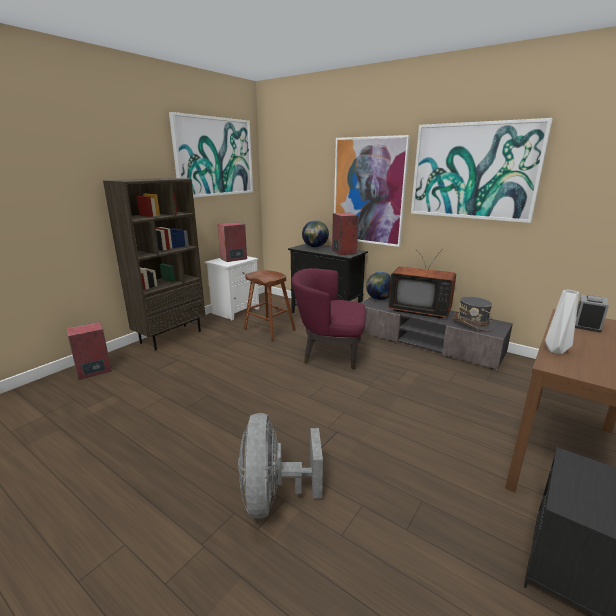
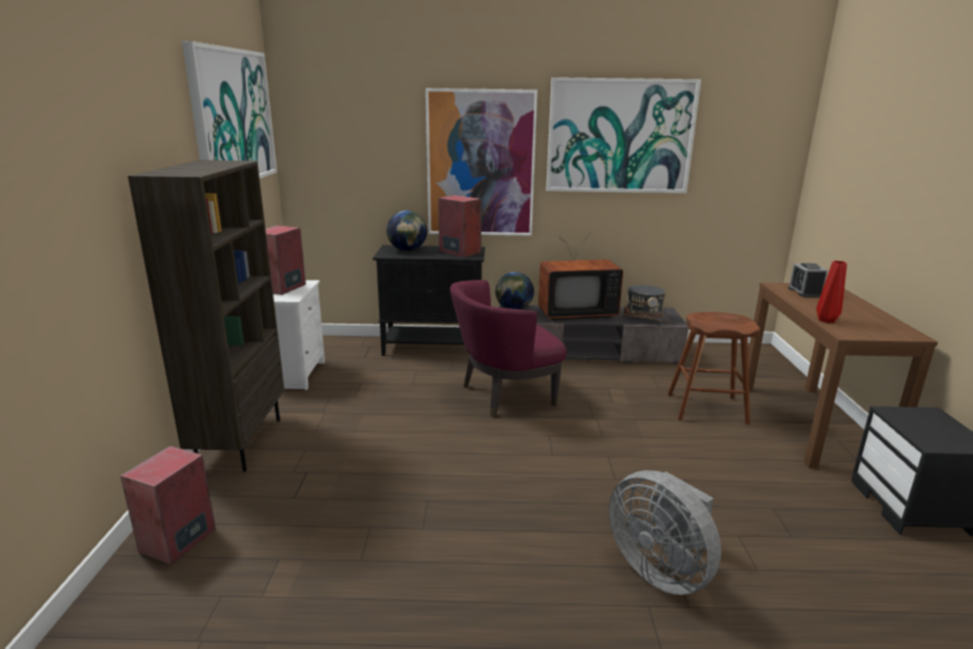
camera: 35 degrees left, 0 degrees up
(269, 330) = (384, 388): brown stool -> brown stool (706, 408)
(554, 350) = (825, 321): white vase -> red vase

